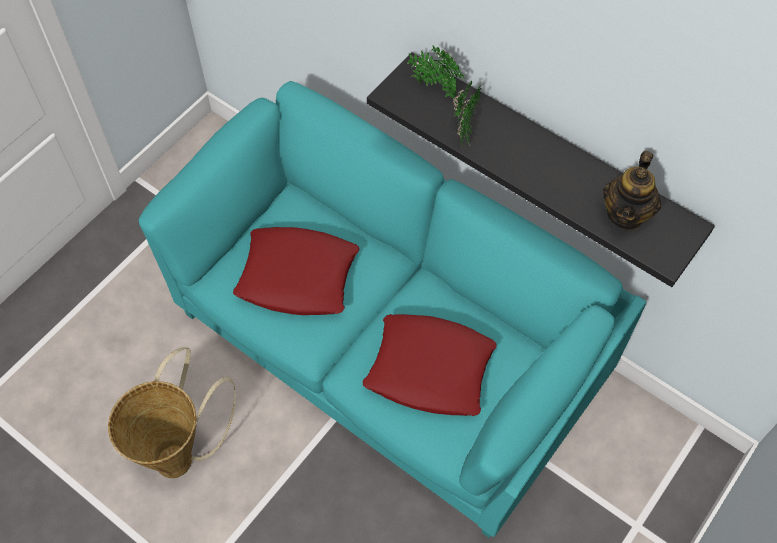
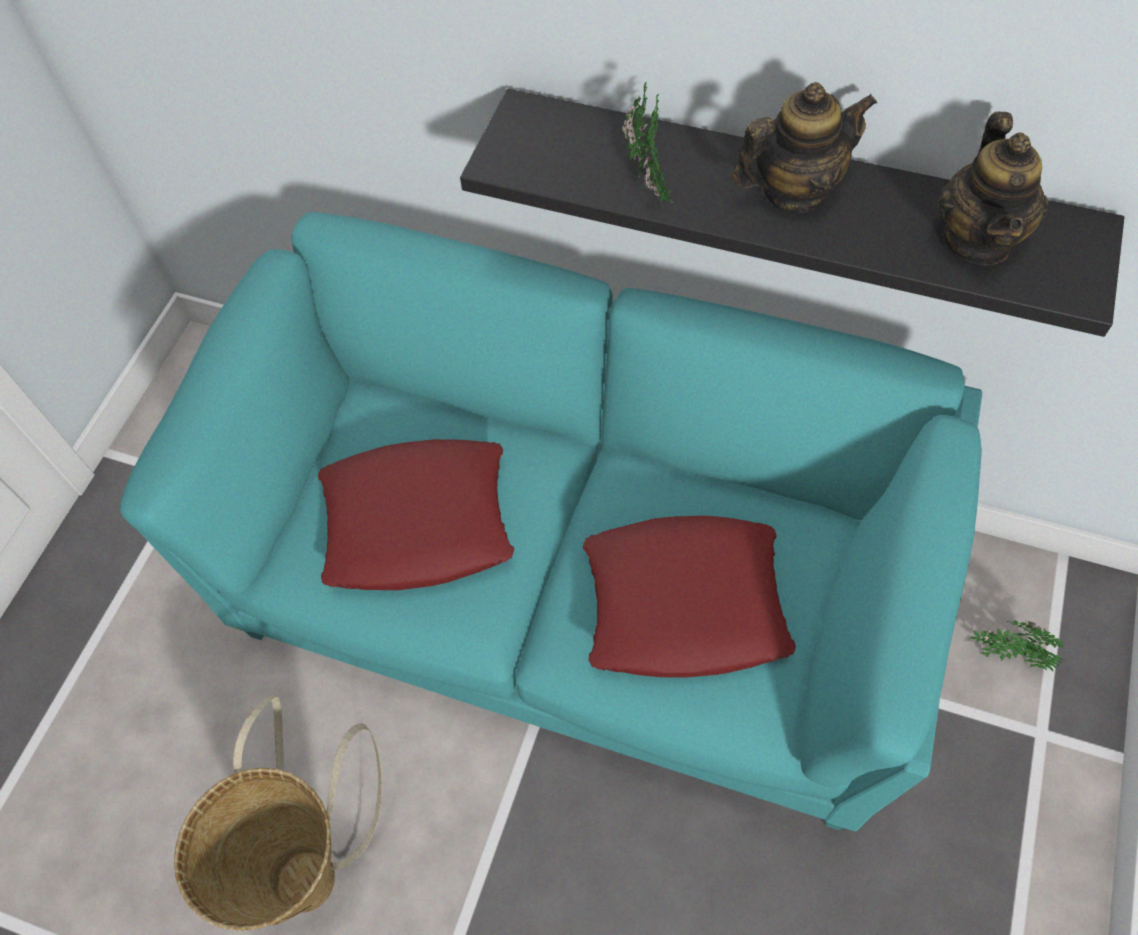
camera: 15 degrees left, 0 degrees up
(434, 87) = (569, 130): potted plant -> potted plant (1006, 655)
(540, 157) = (793, 191): none -> teapot

